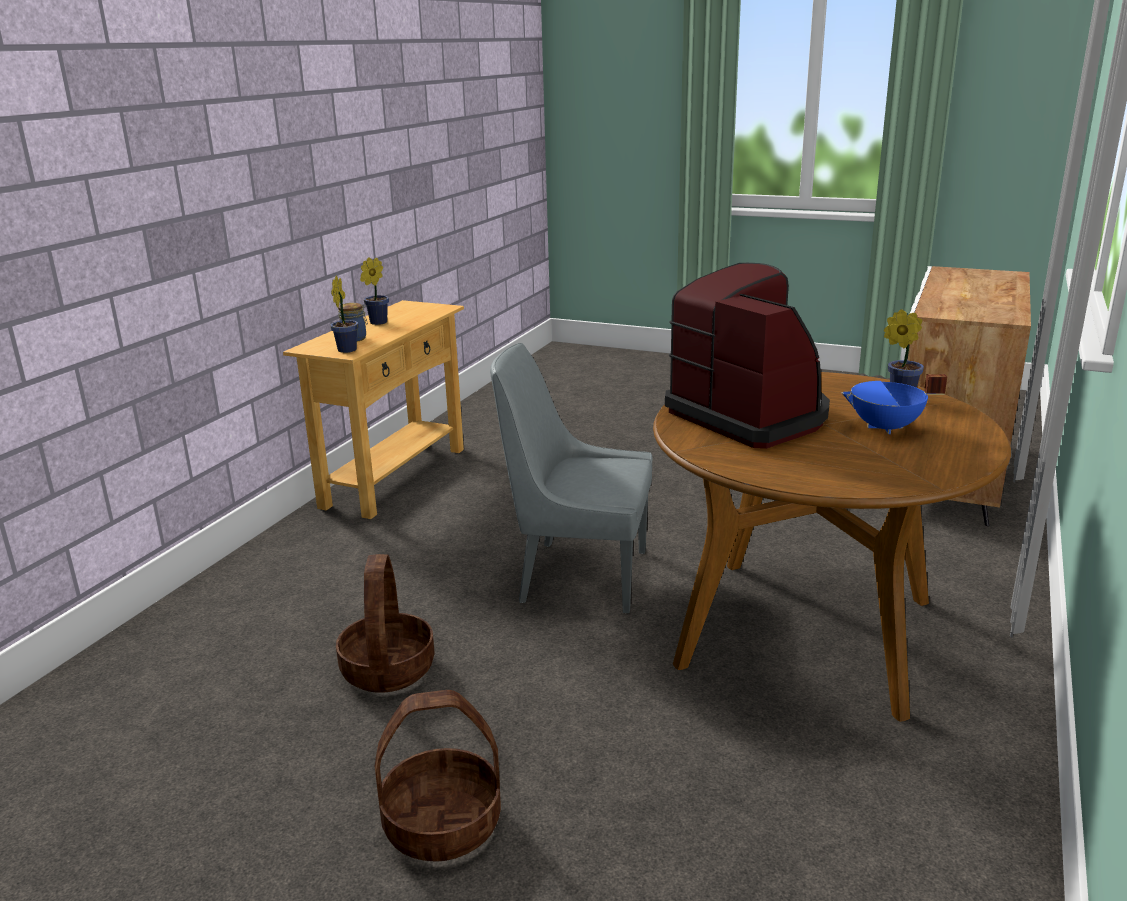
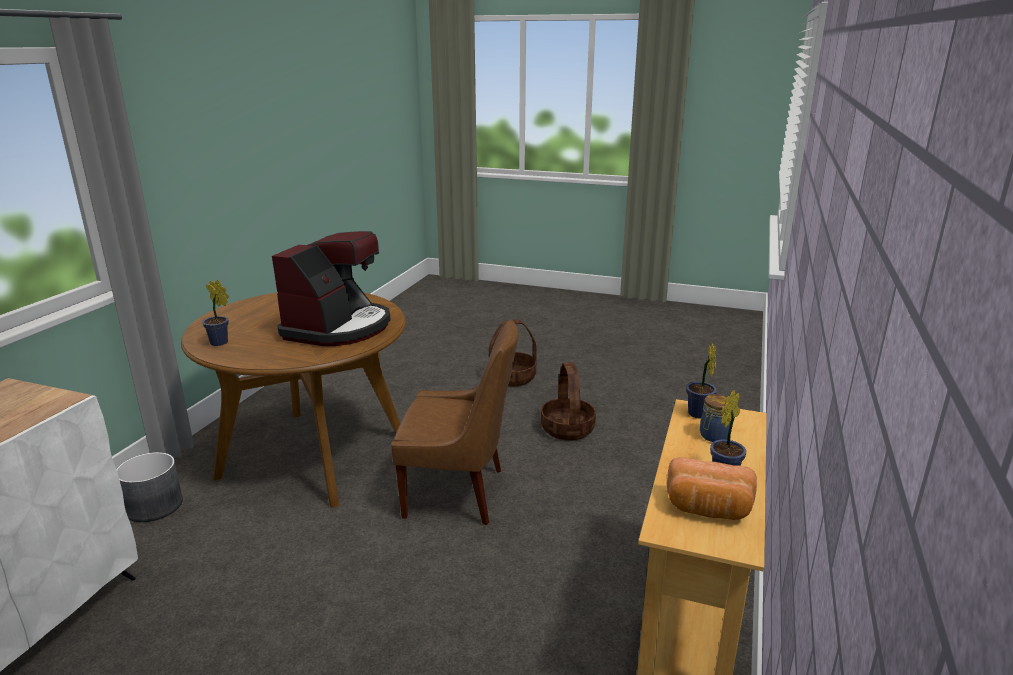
camera: 175 degrees right, 0 degrees up
(408, 313) = (708, 509): none -> bread
(578, 575) = (459, 493): grey chair -> brown chair
(750, 416) = (339, 328): coffee machine -> coffee machine turned 120 degrees counterclockwise
(886, 428) = (263, 320): blue cooking pot -> none
(961, 569) = (154, 506): none -> grey planter

